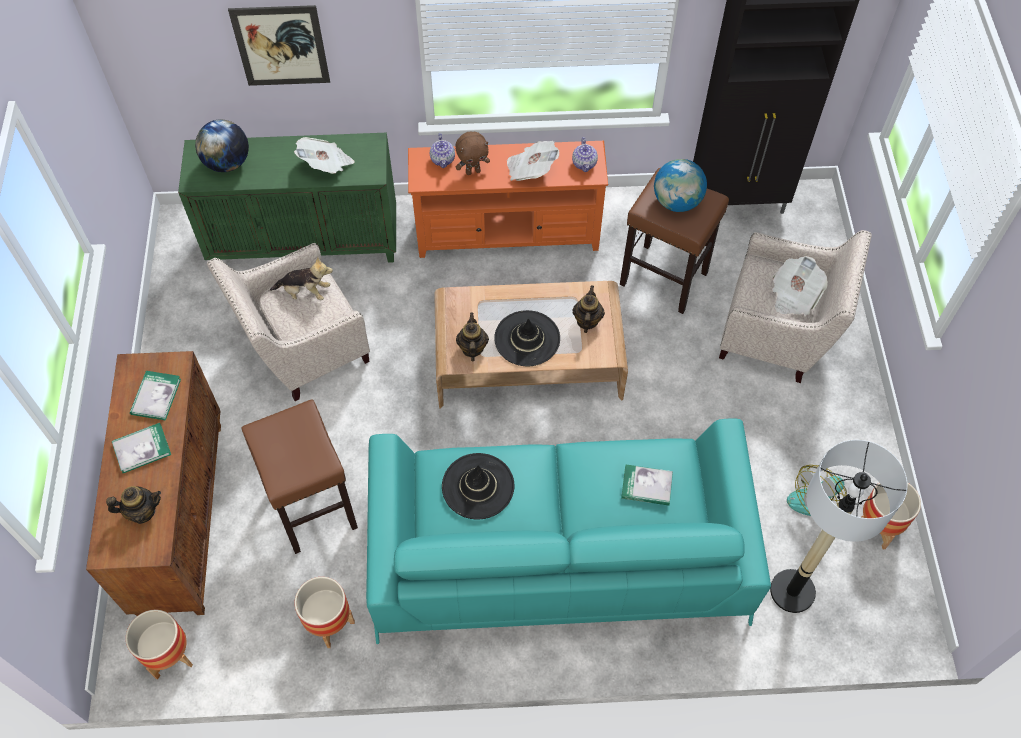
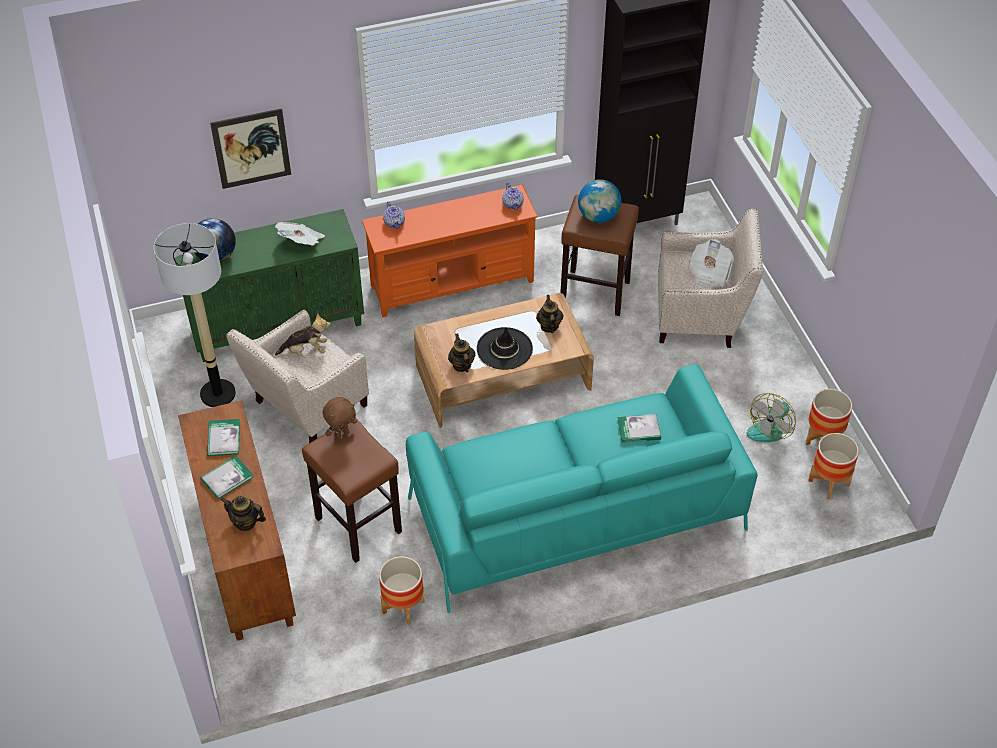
camera: 15 degrees left, 10 degrees down
(142, 512) = (245, 522): teapot -> teapot turned 135 degrees counterclockwise
(170, 656) = (275, 662): planter -> planter (829, 483)
(473, 171) = (423, 227): brown plush toy -> brown plush toy (342, 434)
(478, 486) = (504, 458): black hat -> none
(531, 170) = (470, 217): newspaper -> none
(792, 591) = (771, 499): floor lamp -> floor lamp (217, 394)

